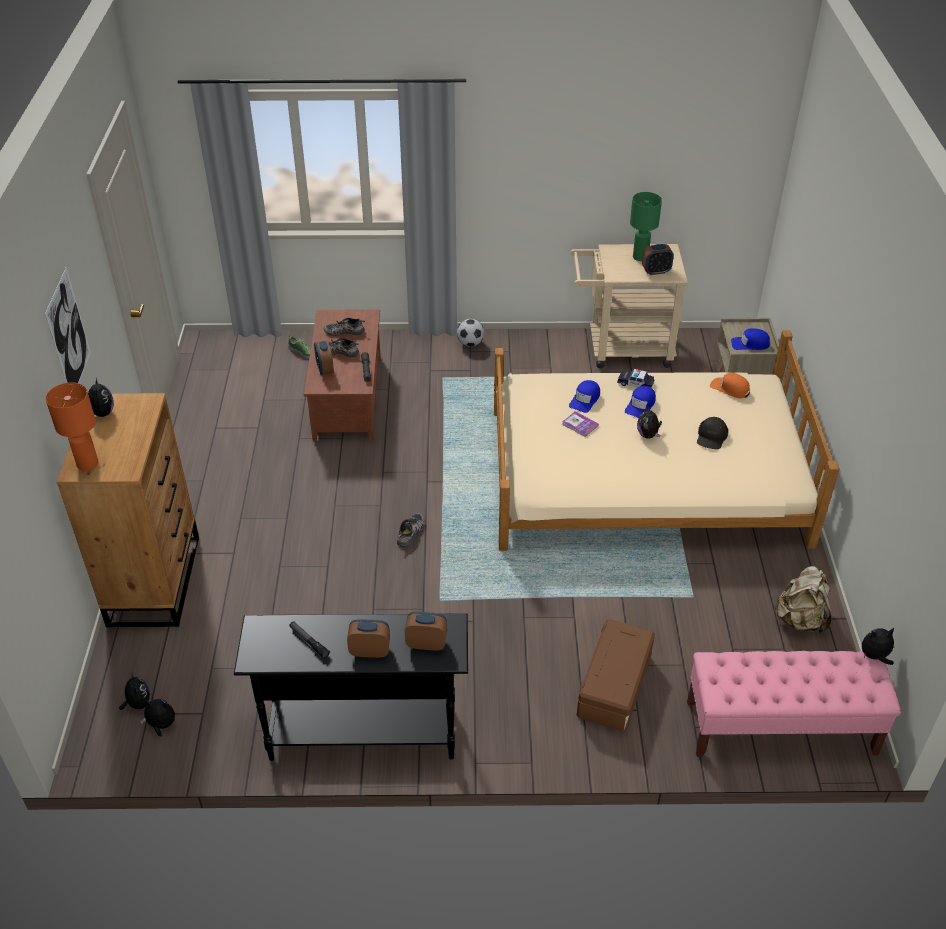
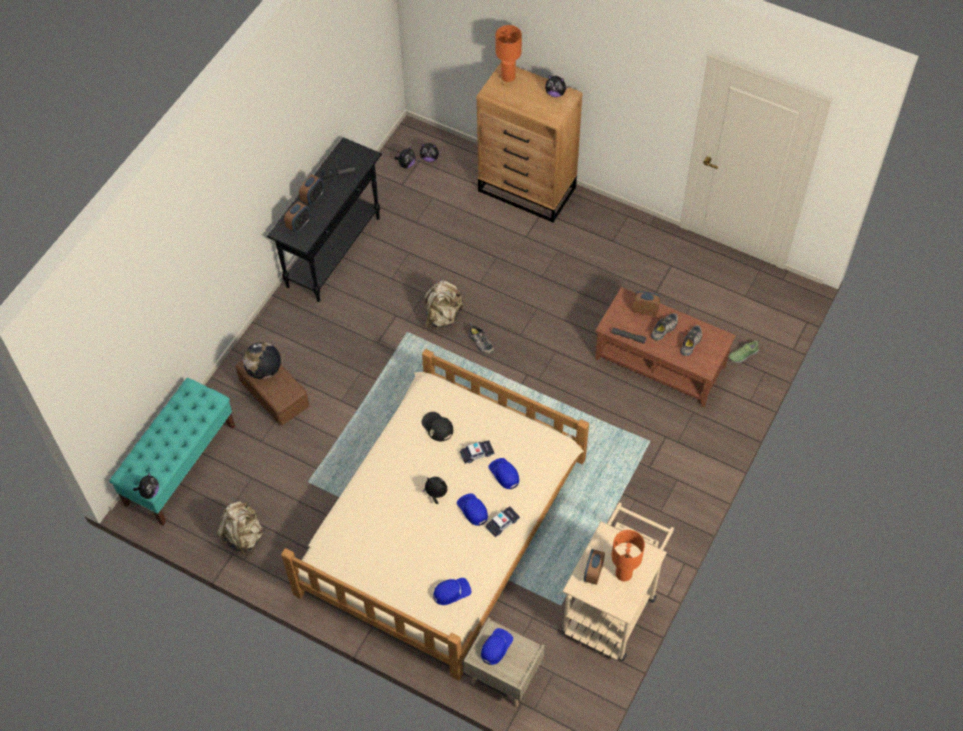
camera: 120 degrees right, 15 degrees up
(68, 334) = (590, 56): picture -> none
(396, 578) = (443, 316): none -> beige backpack
(470, 343) = (688, 485): football -> none
(580, 425) = (477, 453): book -> toy car
(613, 672) = (264, 370): none -> globe
(640, 257) = (624, 574): green table lamp -> orange table lamp
(711, 437) = (405, 538): black cap -> black cap (437, 427)
(730, 388) = (451, 592): orange cap -> blue cap
(779, 728) = (180, 464): pink bench -> turquoise bench

